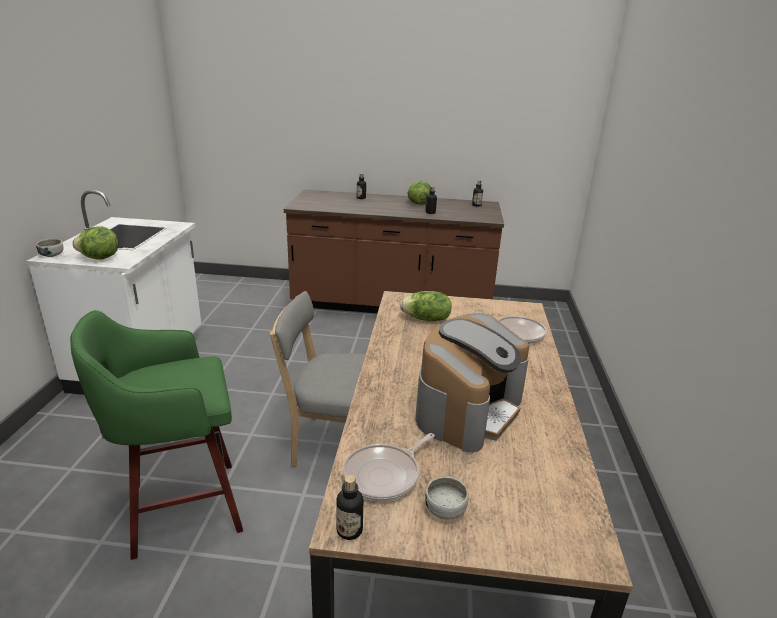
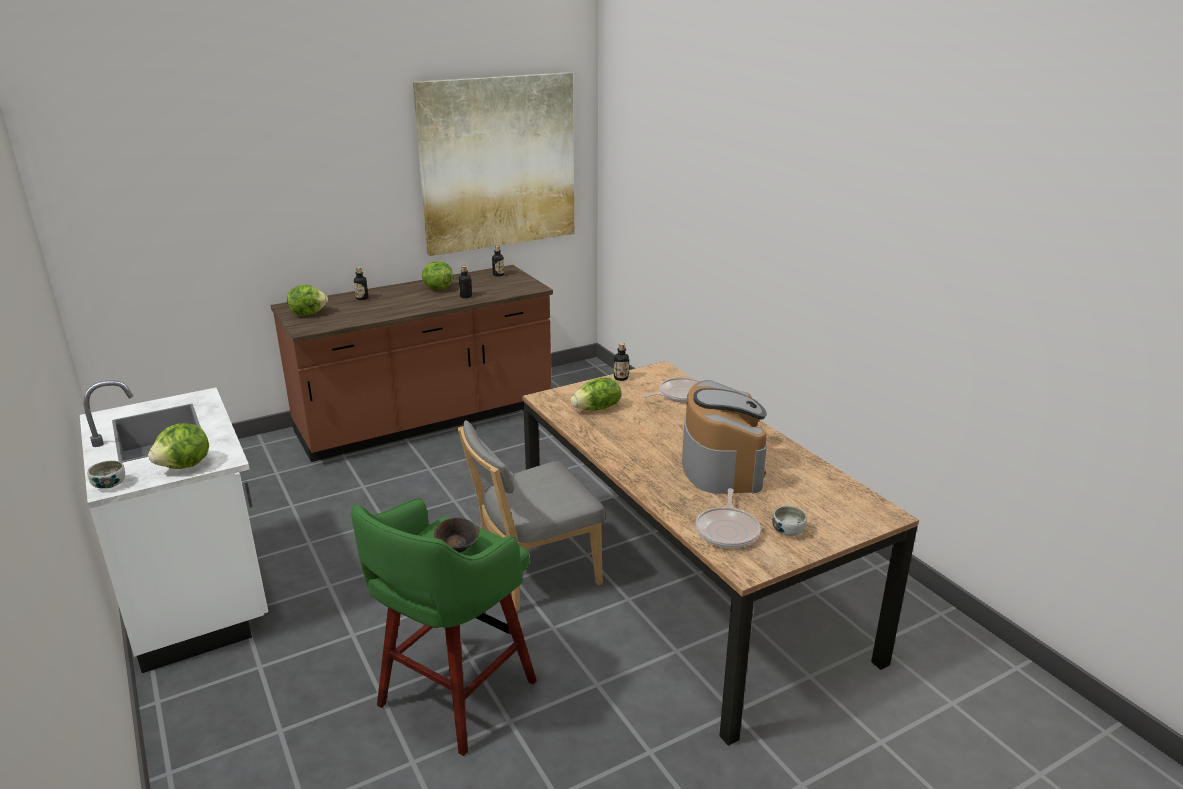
camera: 35 degrees left, 0 degrees up
(176, 382) = (458, 548): none -> brown bowl
(314, 198) = (308, 314): none -> lettuce
(349, 530) = (752, 569): bottle -> bottle (621, 378)
(502, 112) = (498, 163): none -> picture

